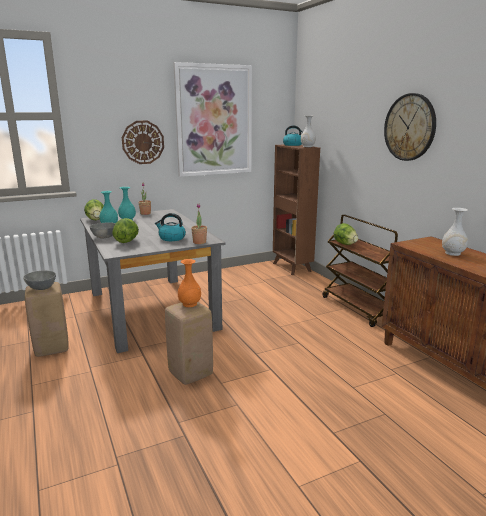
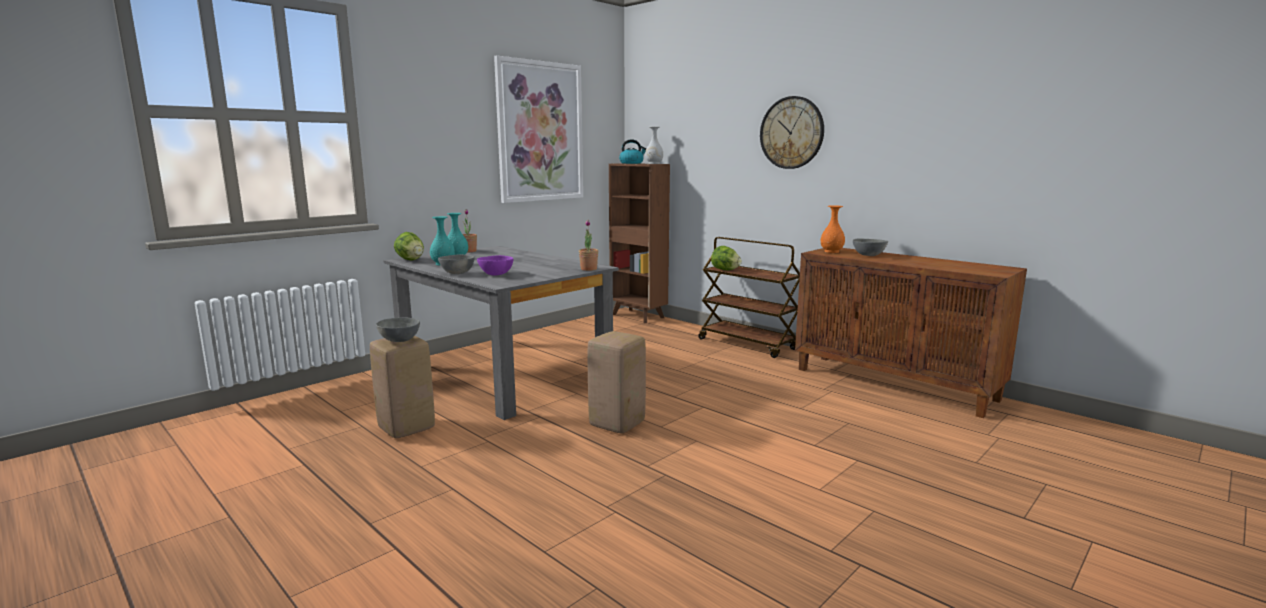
camera: 20 degrees left, 5 degrees down
(127, 241) = (495, 274): lettuce -> purple bowl
(143, 142) = (459, 157): wall clock -> none
(171, 238) = (547, 268): kettle -> none
(190, 304) = (616, 334): orange vase -> orange vase (832, 252)
(452, 253) = (869, 255): white vase -> grey bowl

